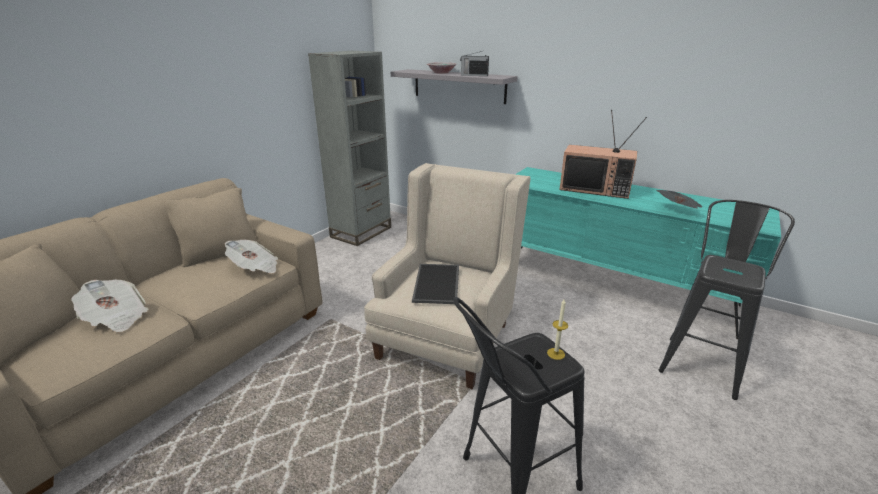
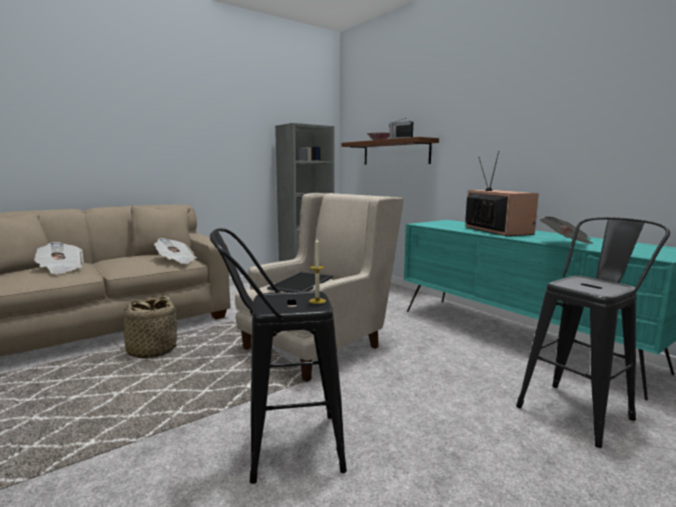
camera: 20 degrees right, 15 degrees down
(272, 387) = (152, 351): none -> basket
(459, 86) = (395, 152): grey shelf -> brown shelf
(595, 189) = (495, 230): television -> television turned 150 degrees counterclockwise

